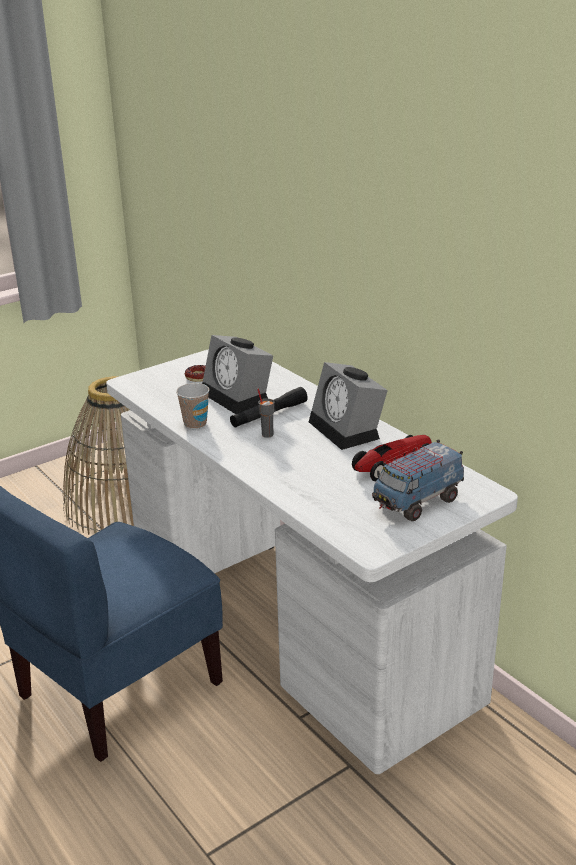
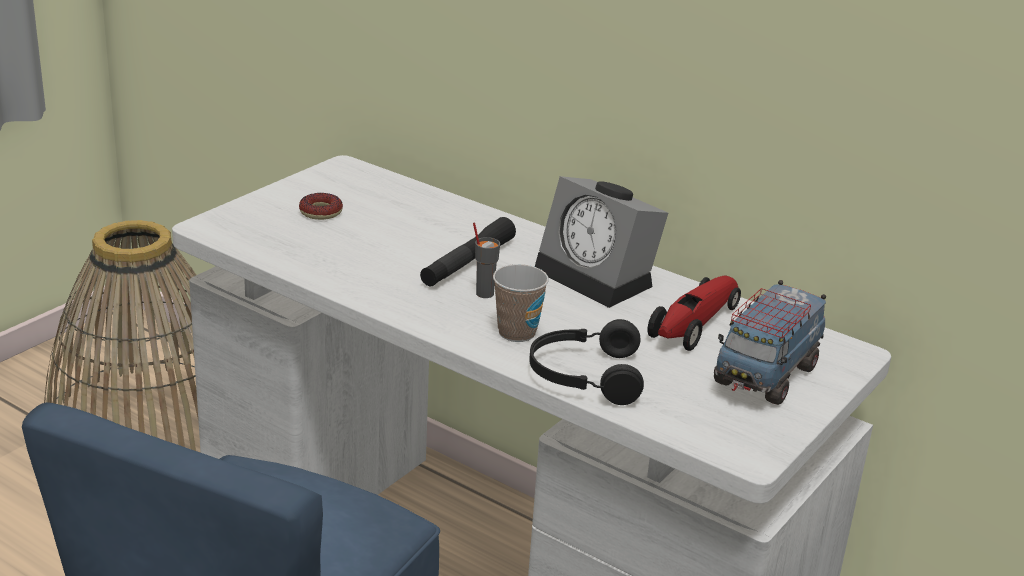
camera: 20 degrees left, 0 degrees up
(195, 424) = (362, 286): cup -> cup (517, 333)
(239, 397) = (404, 239): alarm clock -> none
(297, 490) = (584, 376): none -> black headphones

